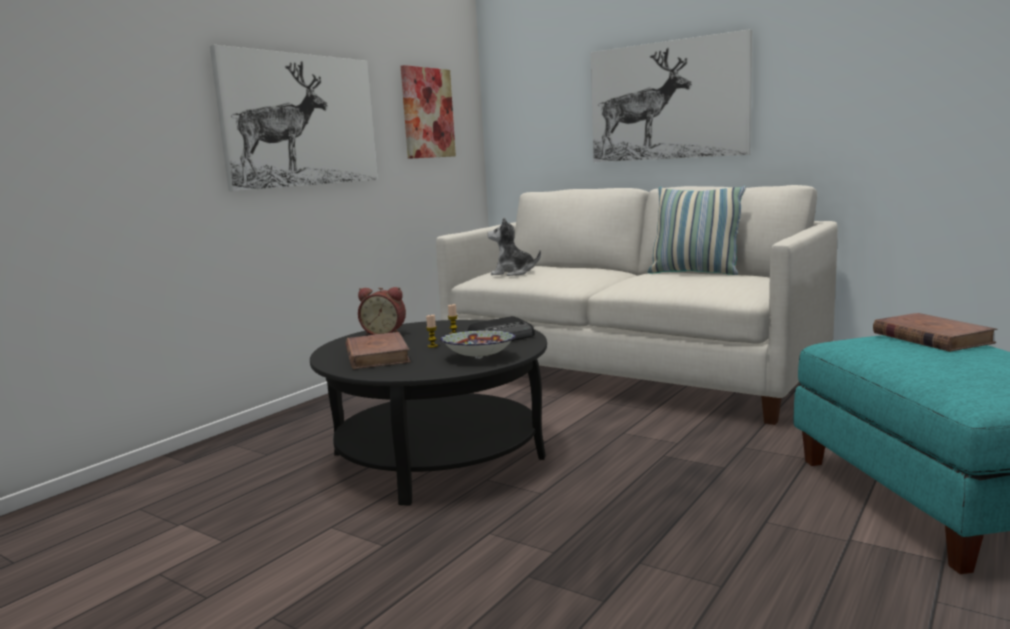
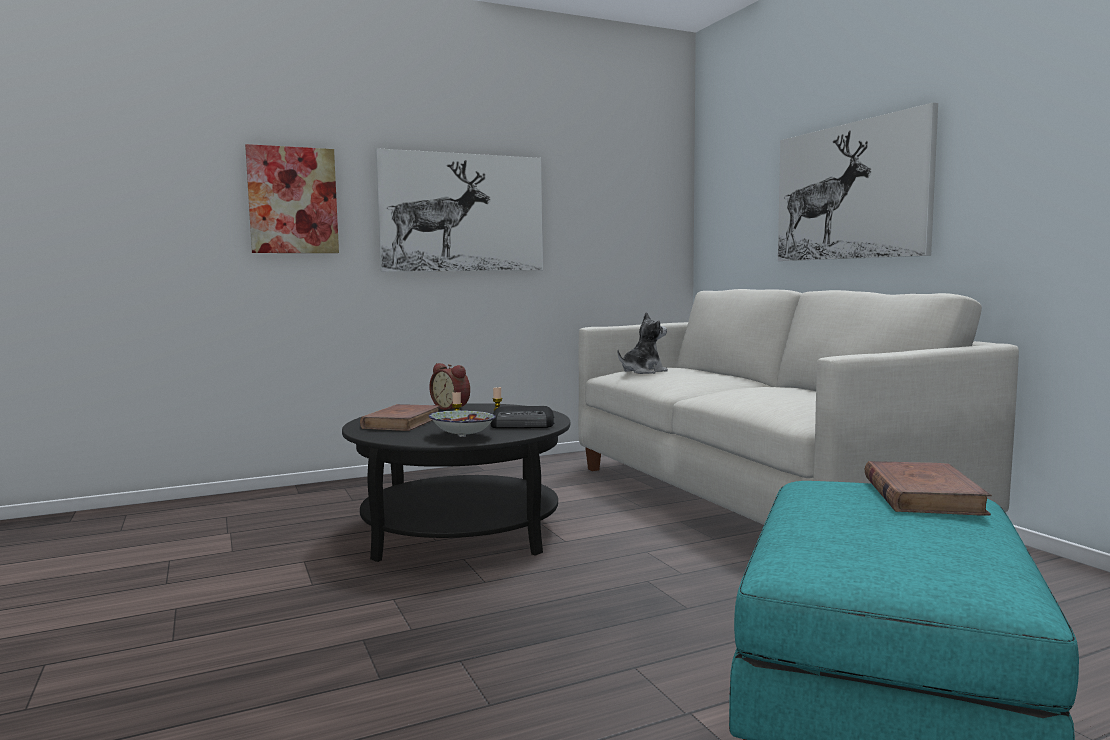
camera: 30 degrees right, 5 degrees down
(427, 113) = (616, 207): picture -> picture (293, 200)
(513, 273) = (643, 371): plush toy -> plush toy turned 105 degrees clockwise
(694, 273) = (812, 391): pillow -> none

